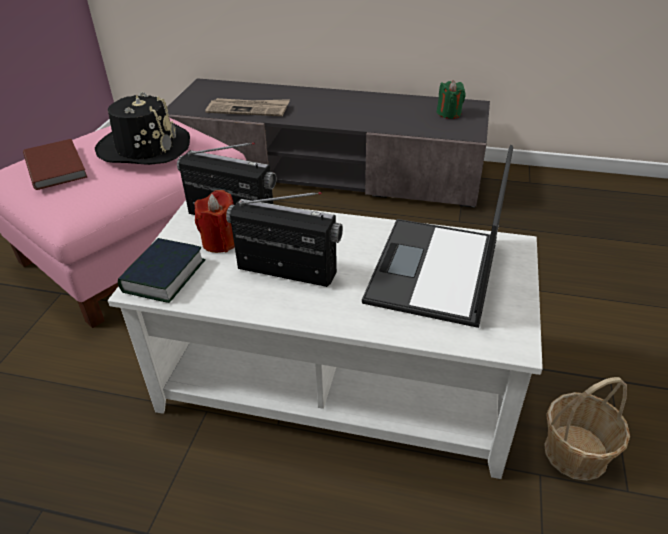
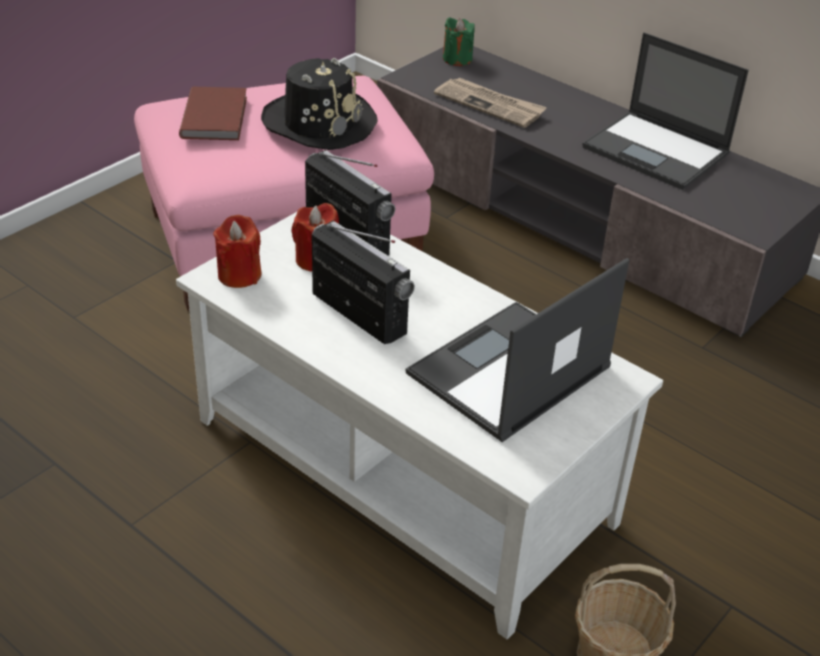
camera: 25 degrees right, 0 degrees up
(164, 276) = (239, 275): book -> red candle
(374, 107) = (657, 151): none -> laptop
(449, 113) = (753, 193): green candle -> green candle (457, 59)

